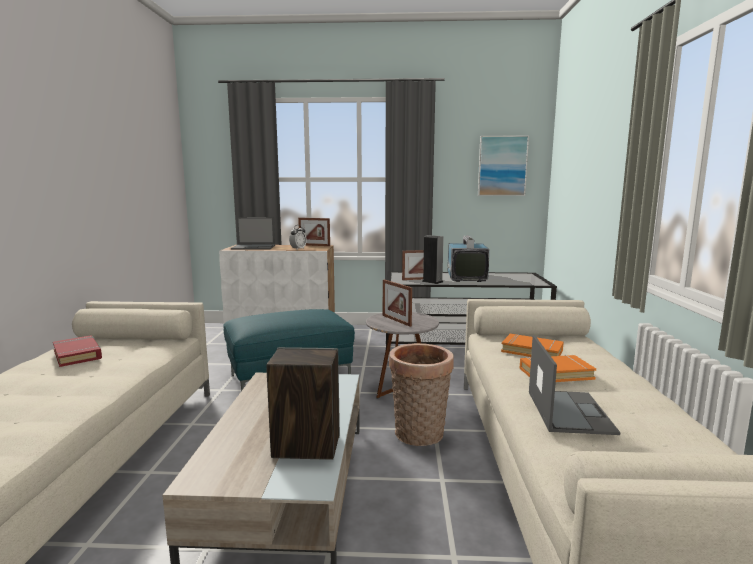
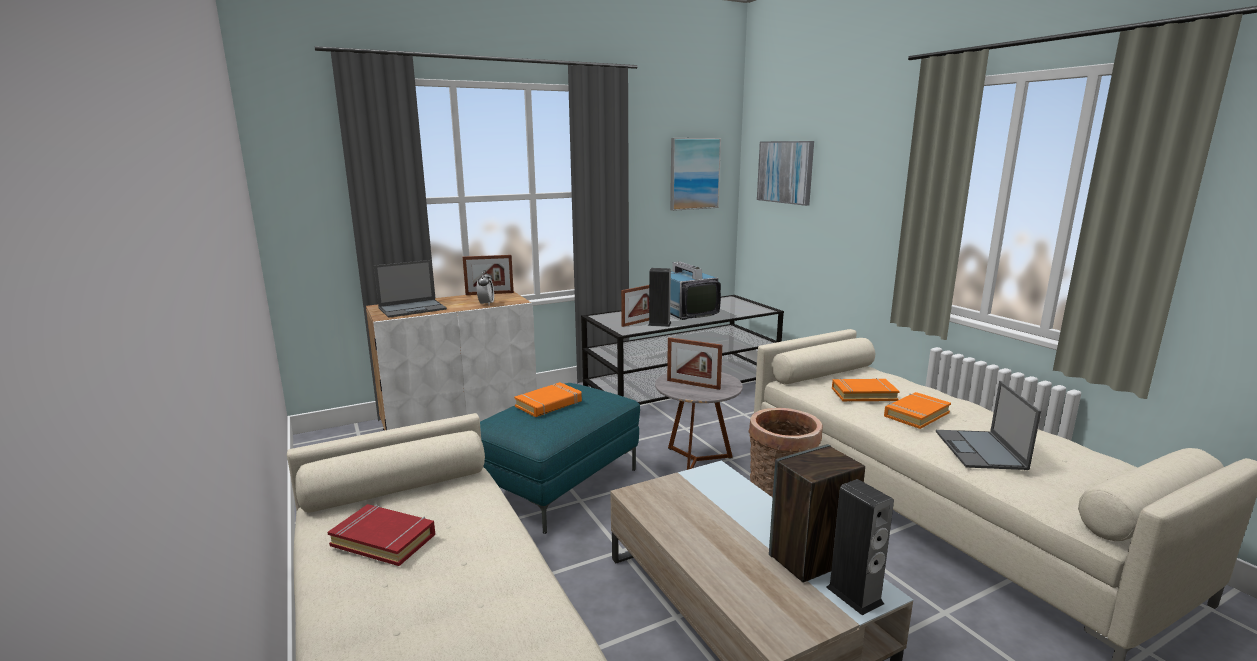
camera: 30 degrees left, 5 degrees up
(281, 314) = (549, 404): none -> orange book
(293, 479) = (854, 595): none -> speaker
(568, 411) = (980, 450): laptop -> laptop turned 150 degrees counterclockwise
(572, 160) = (785, 172): none -> picture

